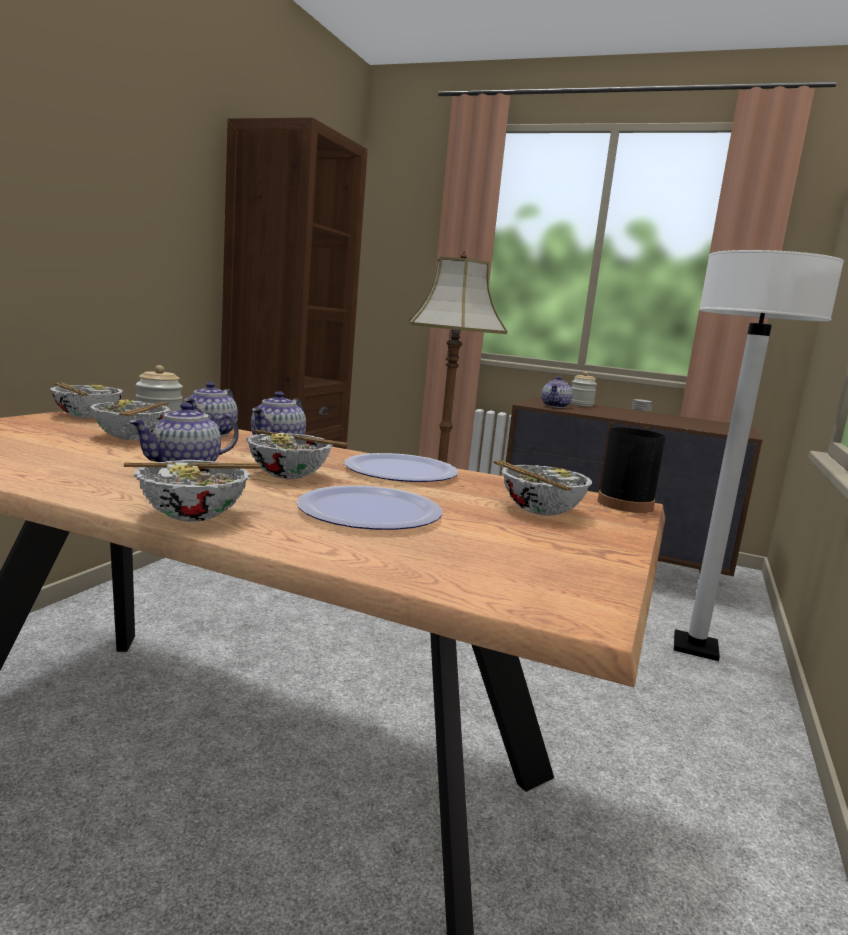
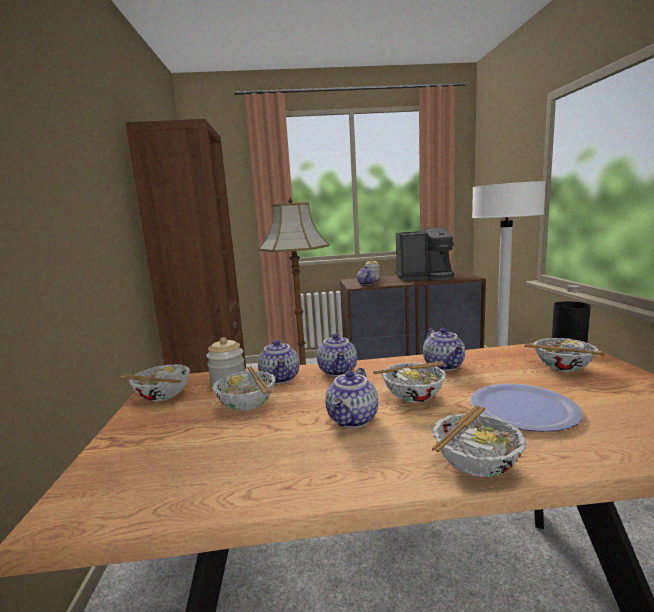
camera: 25 degrees left, 0 degrees up
(401, 471) = (444, 366): plate -> teapot
(666, 419) = (425, 277): none -> coffee machine

